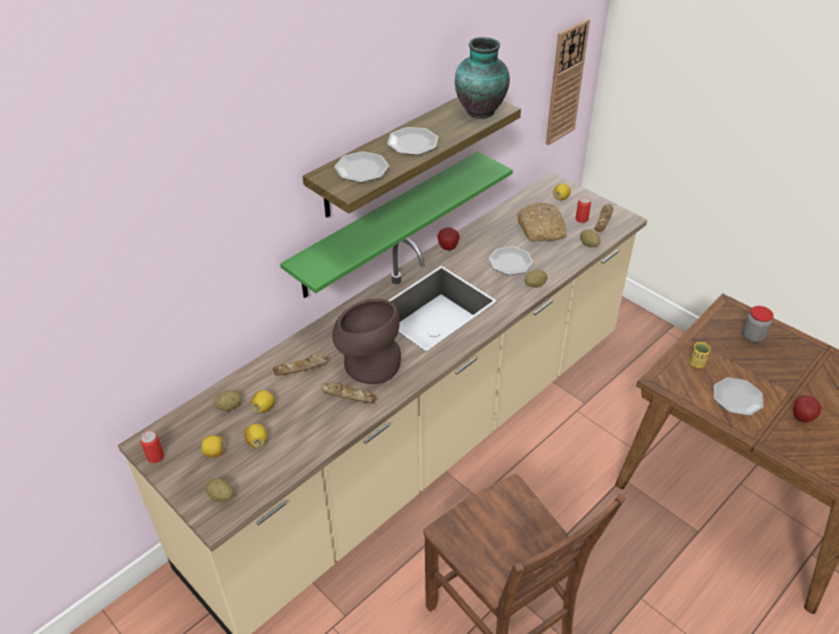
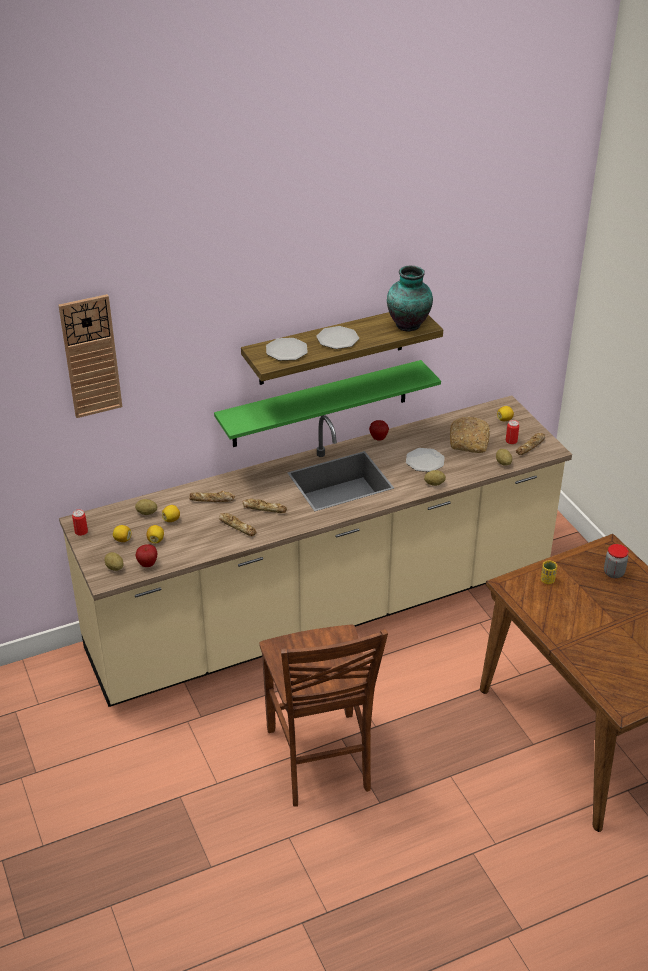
camera: 20 degrees right, 5 degrees down
(368, 363) = (264, 508): brown vase -> bread
(565, 83) = (528, 316): wall clock -> wall clock (91, 356)
(737, 398) = (564, 614): plate -> none
(802, 418) = (609, 642): apple -> apple (147, 564)

